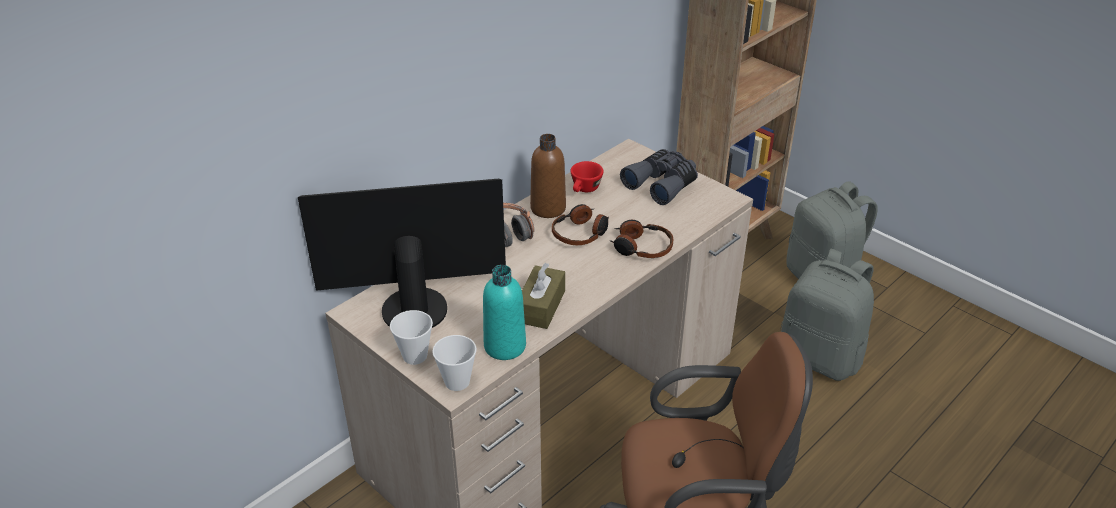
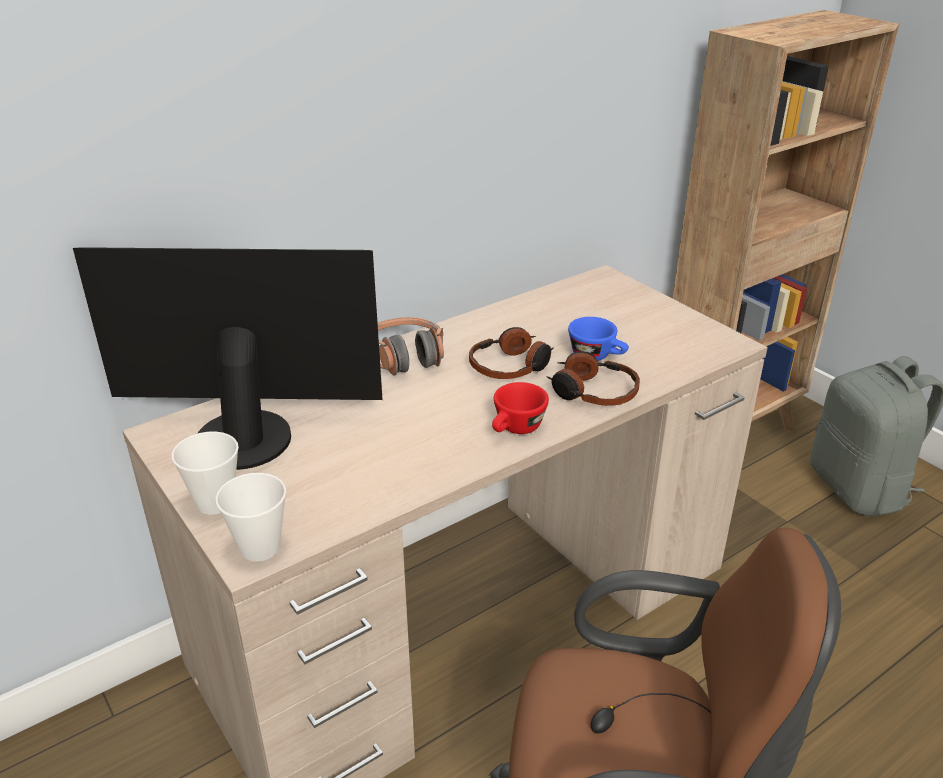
camera: 10 degrees right, 5 degrees down
(505, 346) = (351, 504): turquoise bottle -> none
(541, 306) = (424, 454): brown tissue box -> none
(548, 208) = (475, 333): brown bottle -> none
(584, 190) = (531, 316): red cup -> red cup (516, 429)
(638, 219) = (597, 356): none -> blue cup
(662, 183) = (640, 318): grey binoculars -> none
(820, 357) = (849, 588): grey backpack -> none

